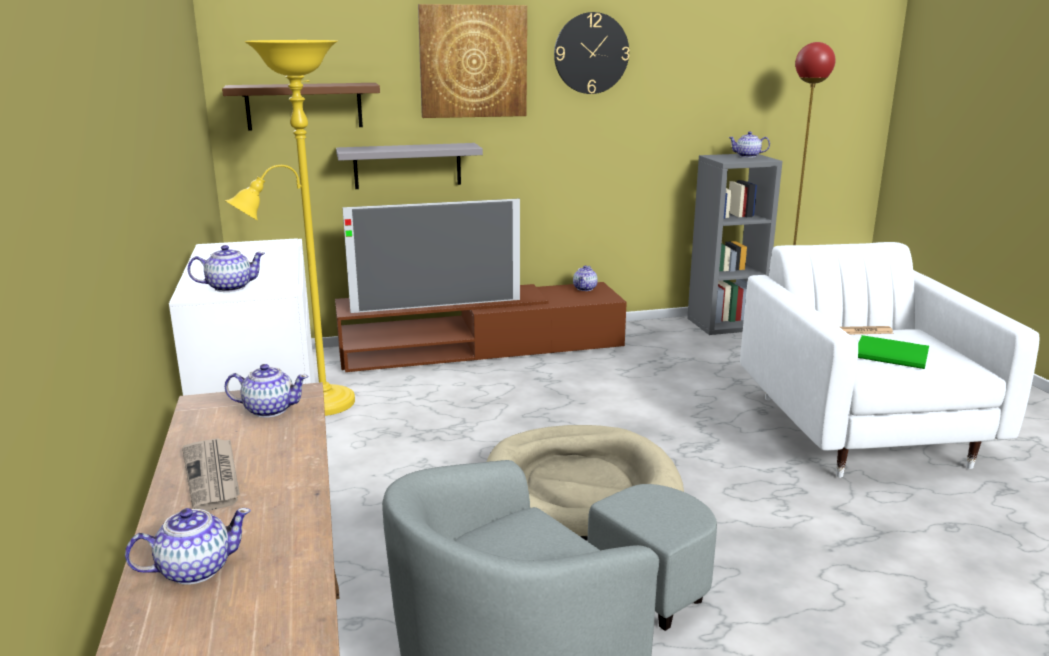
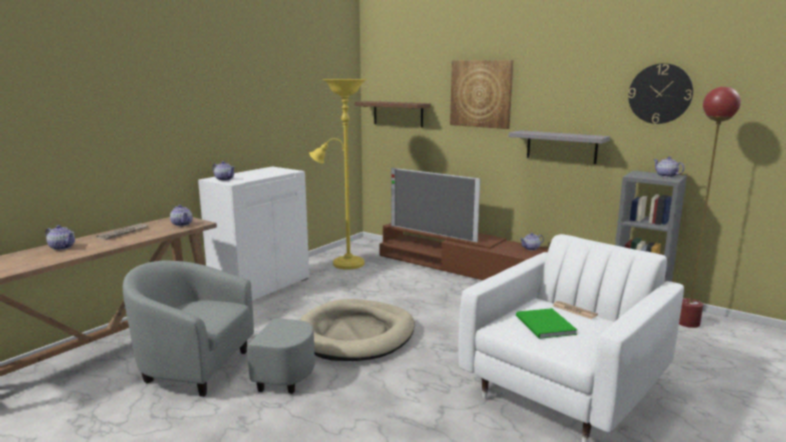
camera: 50 degrees right, 5 degrees down
(407, 166) = (443, 151): grey shelf -> grey shelf (561, 146)
(591, 53) = (555, 91): wall clock -> wall clock (660, 93)

